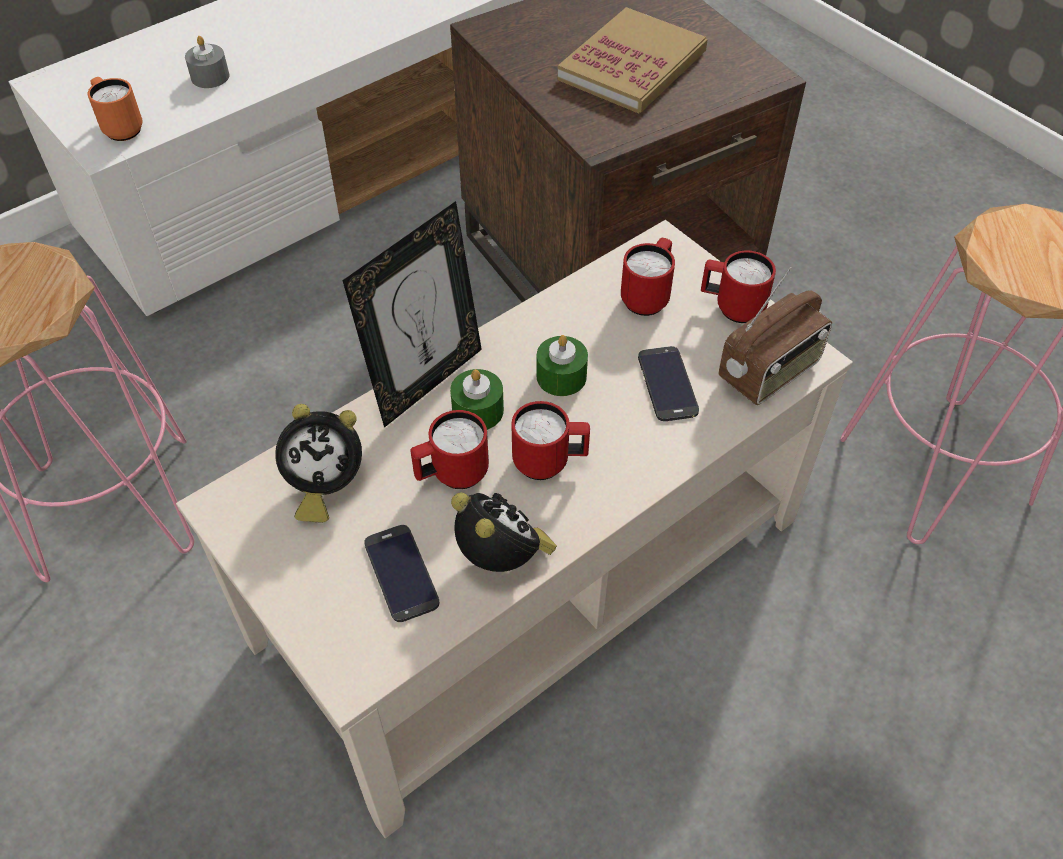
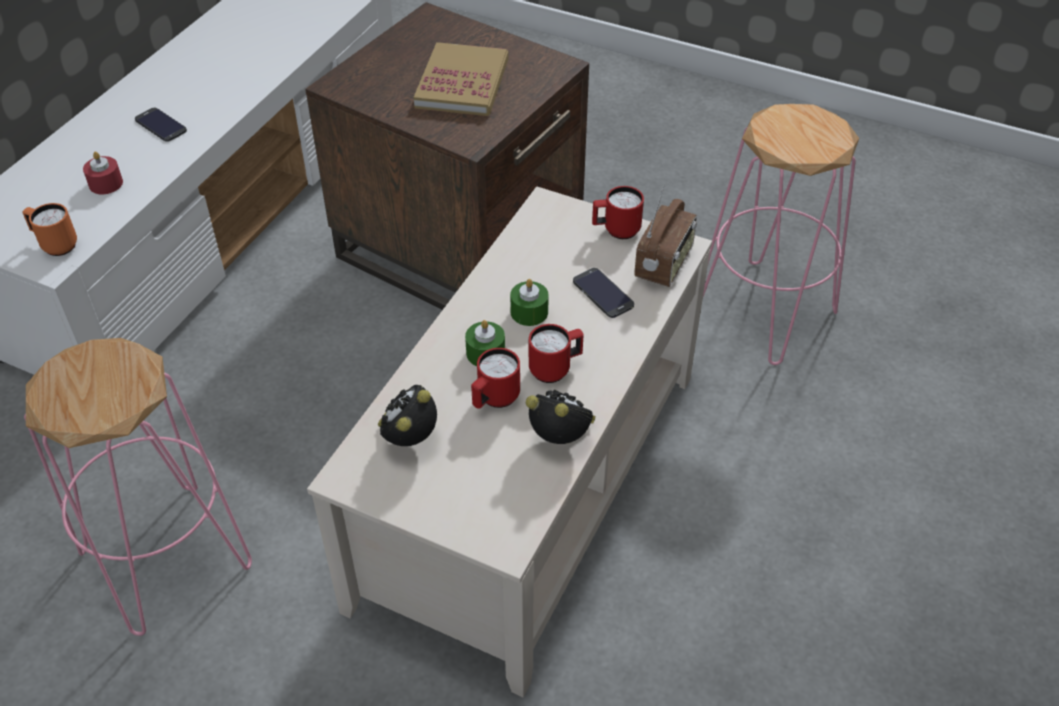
camera: 25 degrees left, 5 degrees down
(210, 76) = (106, 183): grey candle -> red candle
(324, 486) = (409, 438): alarm clock -> alarm clock turned 150 degrees clockwise
(401, 573) = (500, 472): phone -> phone (161, 125)
(426, 381) = (436, 346): picture frame -> none
(648, 297) = (556, 241): red mug -> none

